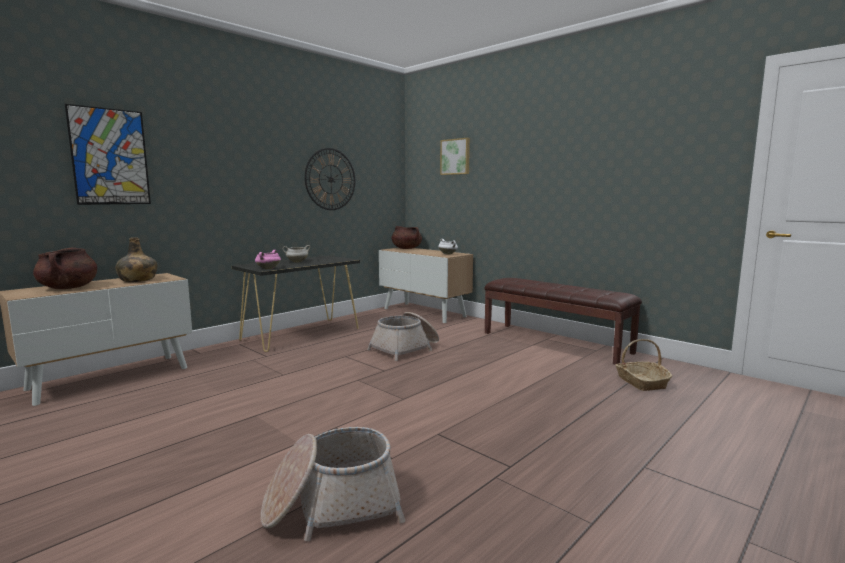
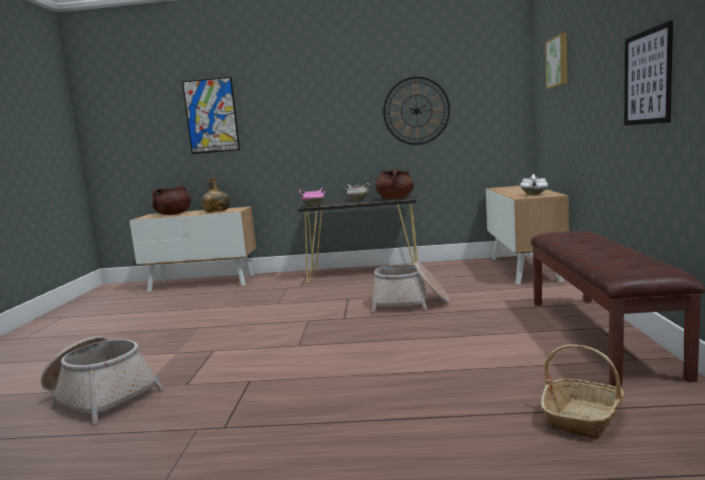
camera: 50 degrees right, 0 degrees up
(406, 248) = (519, 187): brown cooking pot -> brown cooking pot (395, 198)
(578, 181) = (647, 77): none -> picture

